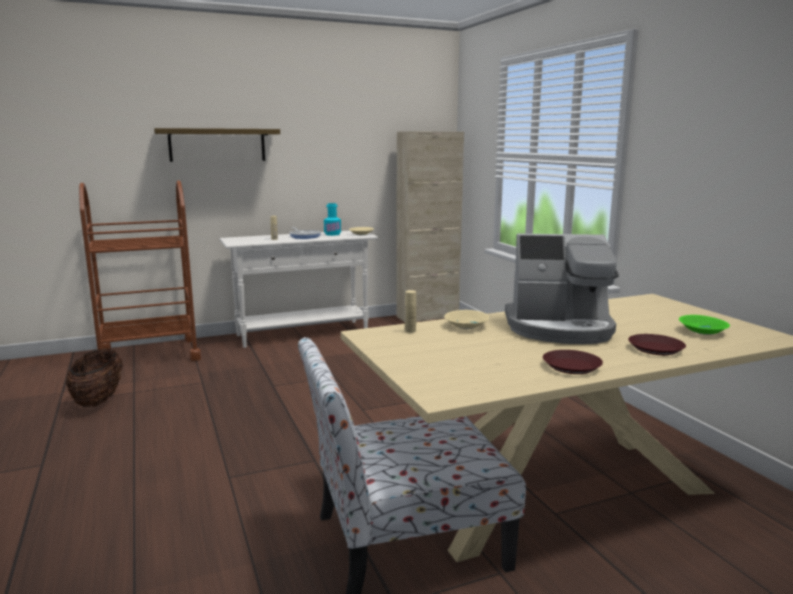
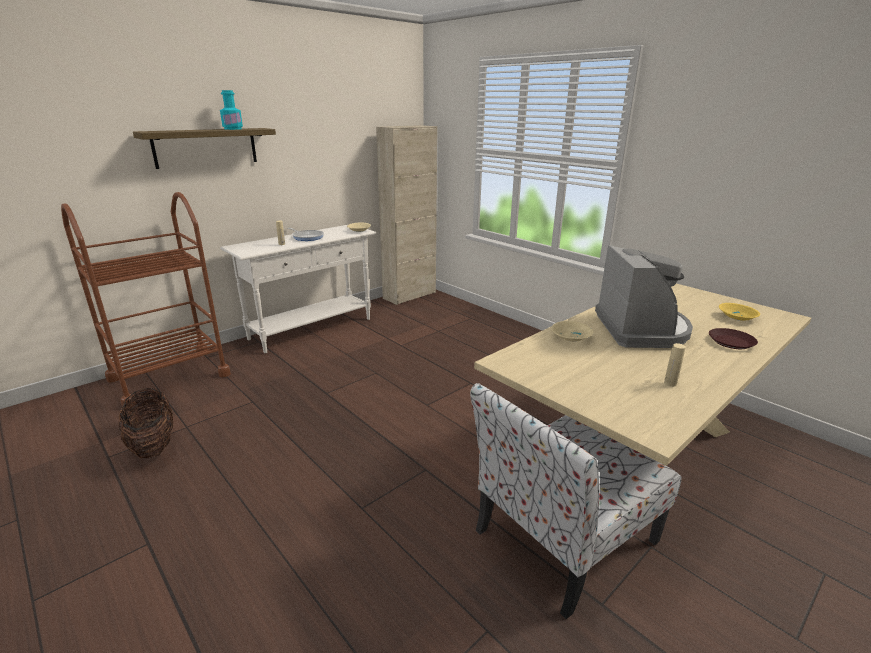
camera: 20 degrees left, 10 degrees up
(332, 234) = (331, 232): turquoise bottle -> turquoise bottle (233, 129)
(410, 331) = (534, 351): beige bottle -> beige bottle (670, 383)
(559, 328) = (641, 329): coffee machine -> coffee machine turned 75 degrees counterclockwise
(571, 366) = (701, 374): brown plate -> none
(704, 332) = (737, 317): green bowl -> yellow bowl

